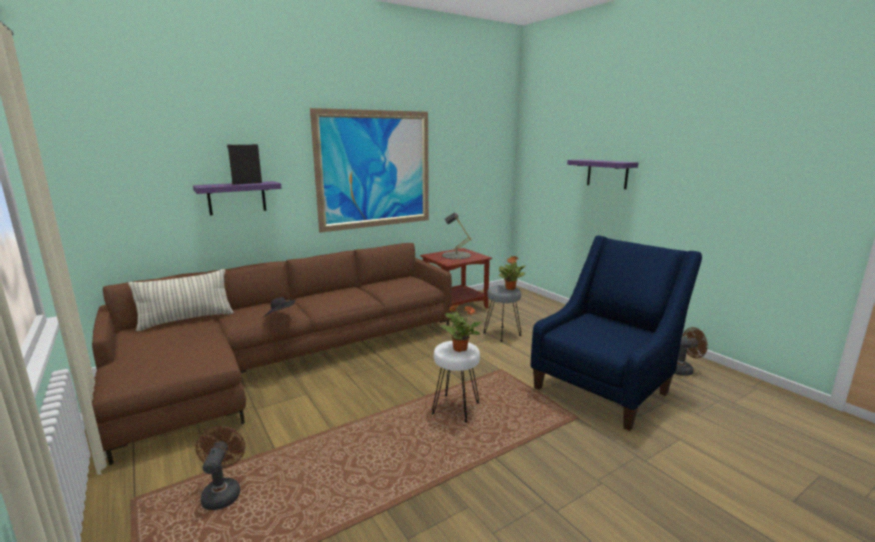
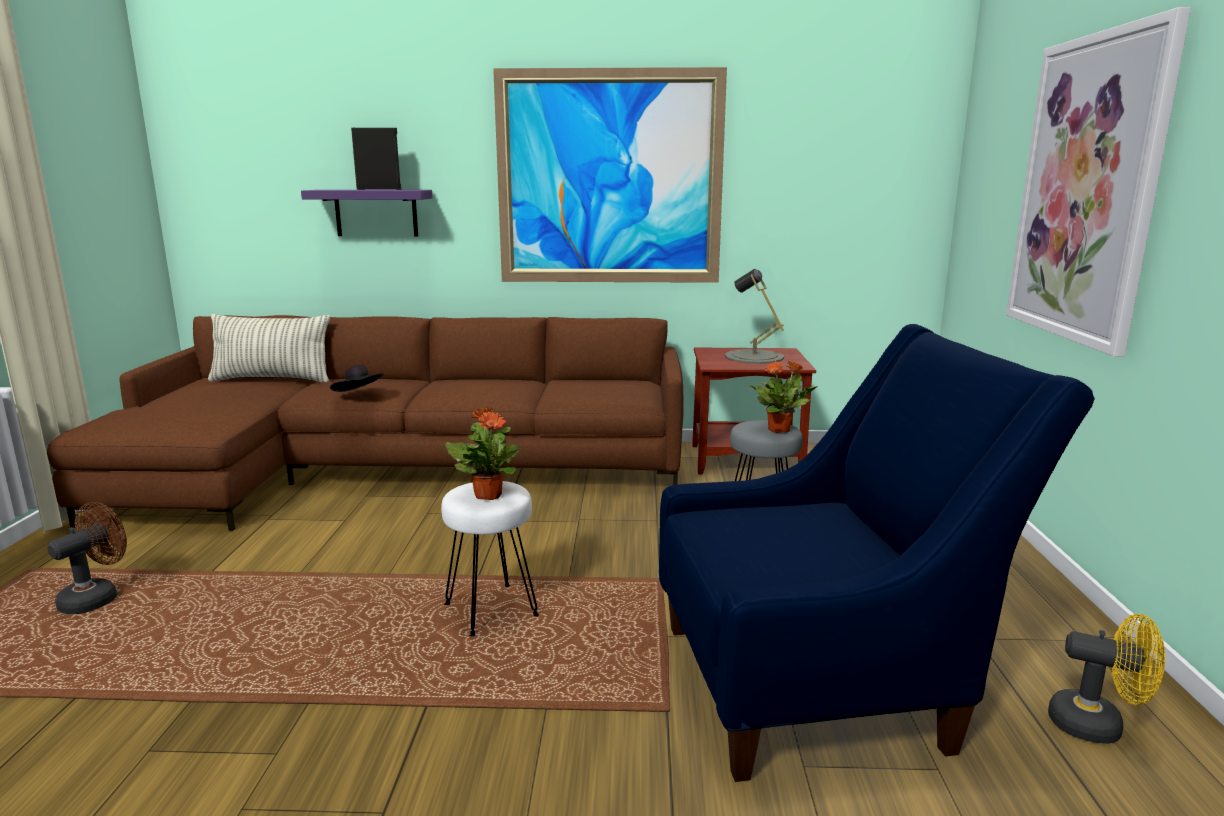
camera: 35 degrees right, 0 degrees up
(607, 174) = (1087, 190): purple shelf -> picture
(683, 370) = (1097, 726): brown fan -> yellow fan

